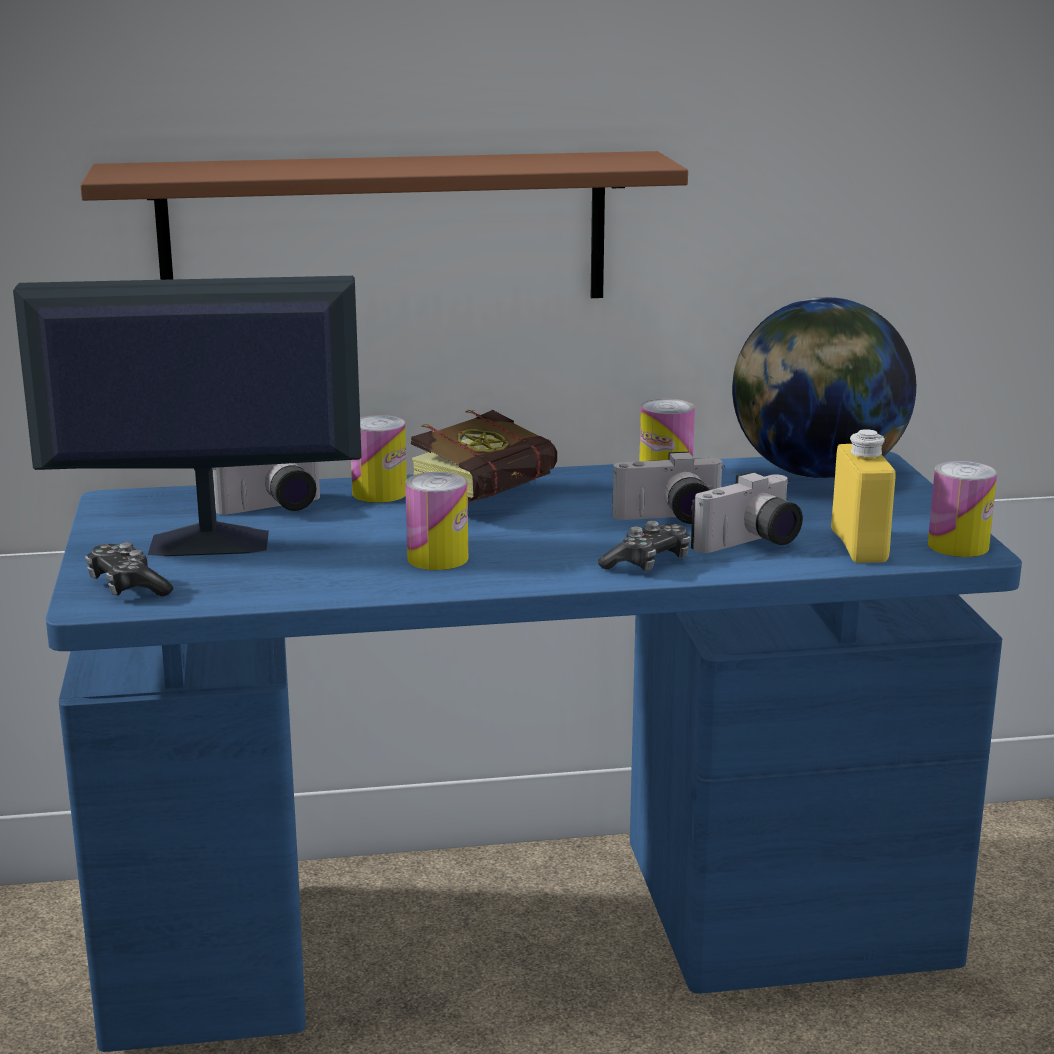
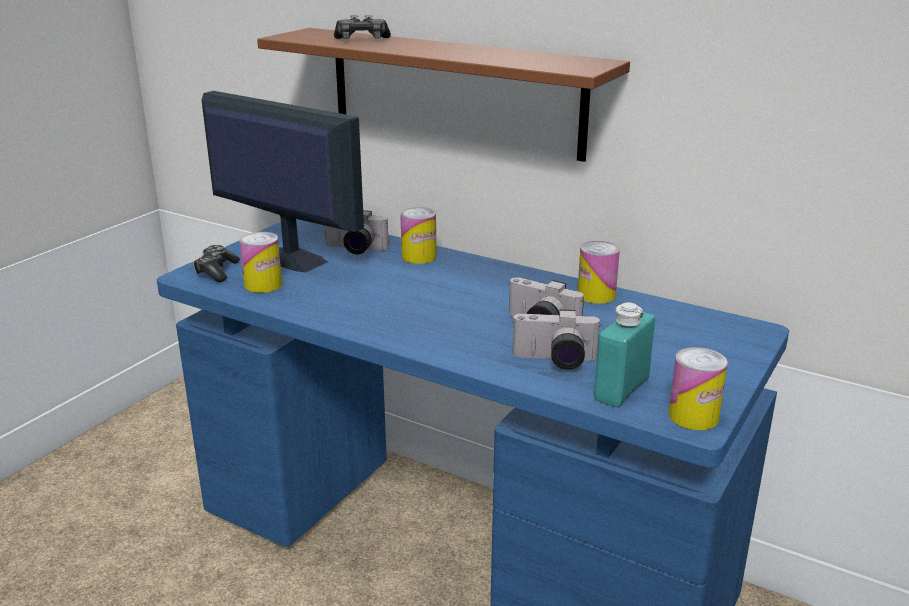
camera: 40 degrees right, 5 degrees up
(437, 558) = (370, 306): can -> can (263, 285)
(494, 498) = (469, 279): book -> none
(648, 563) = (469, 350): game controller -> game controller (362, 40)
(816, 473) = (697, 327): globe -> none
(859, 546) = (621, 389): yellow bottle -> turquoise bottle

